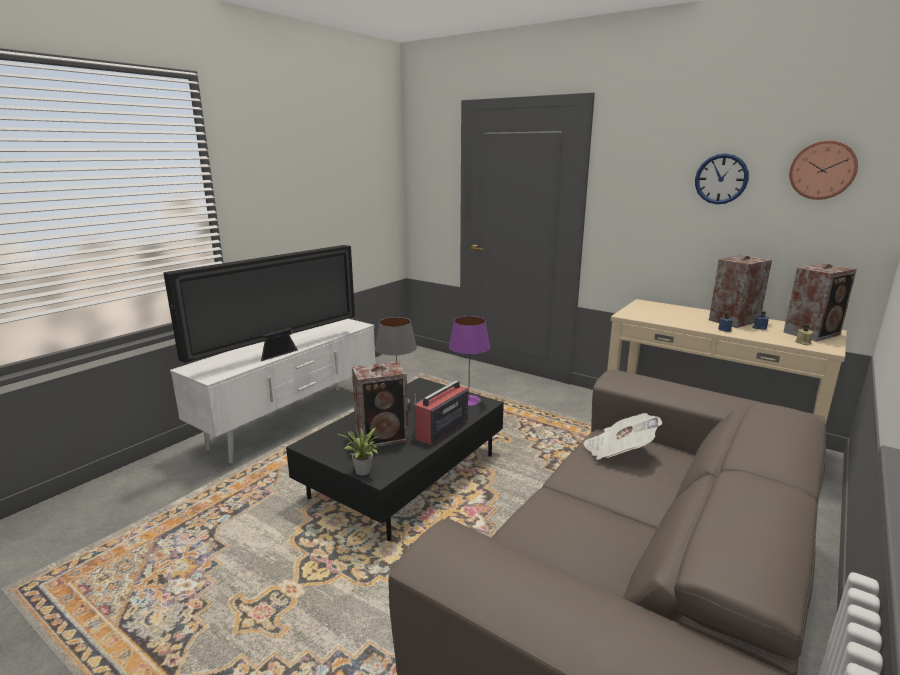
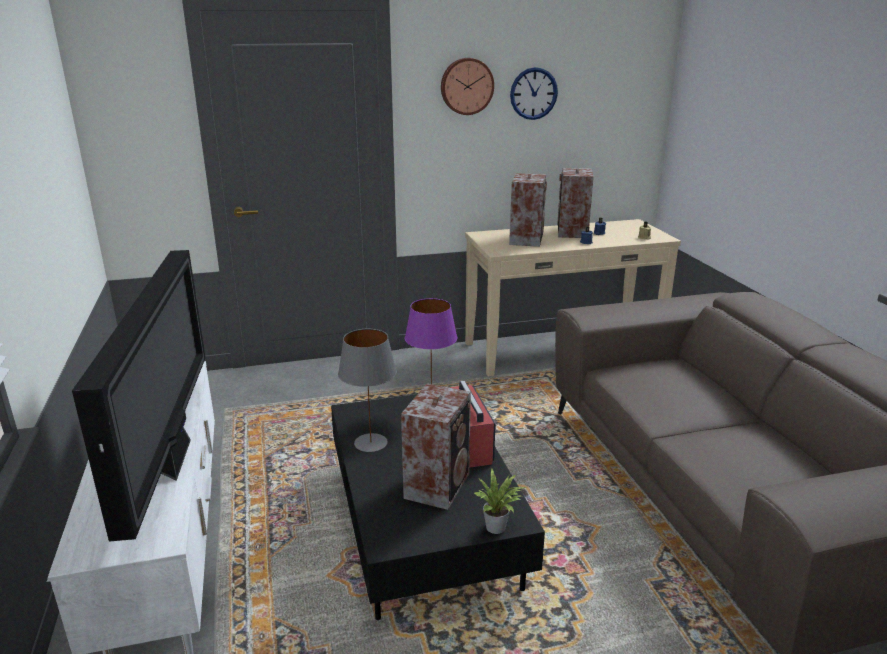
camera: 50 degrees left, 5 degrees up
(618, 452) = (645, 382): newspaper -> none
(813, 333) = (632, 227): speaker -> speaker (527, 239)
(822, 170) = (612, 80): wall clock -> wall clock (466, 86)

